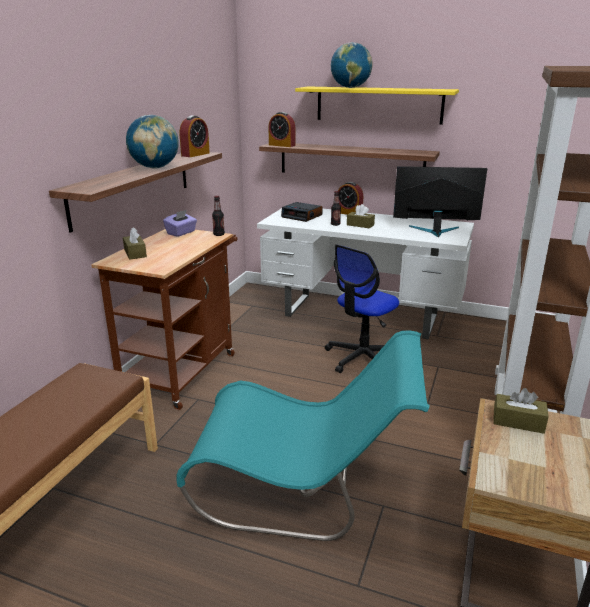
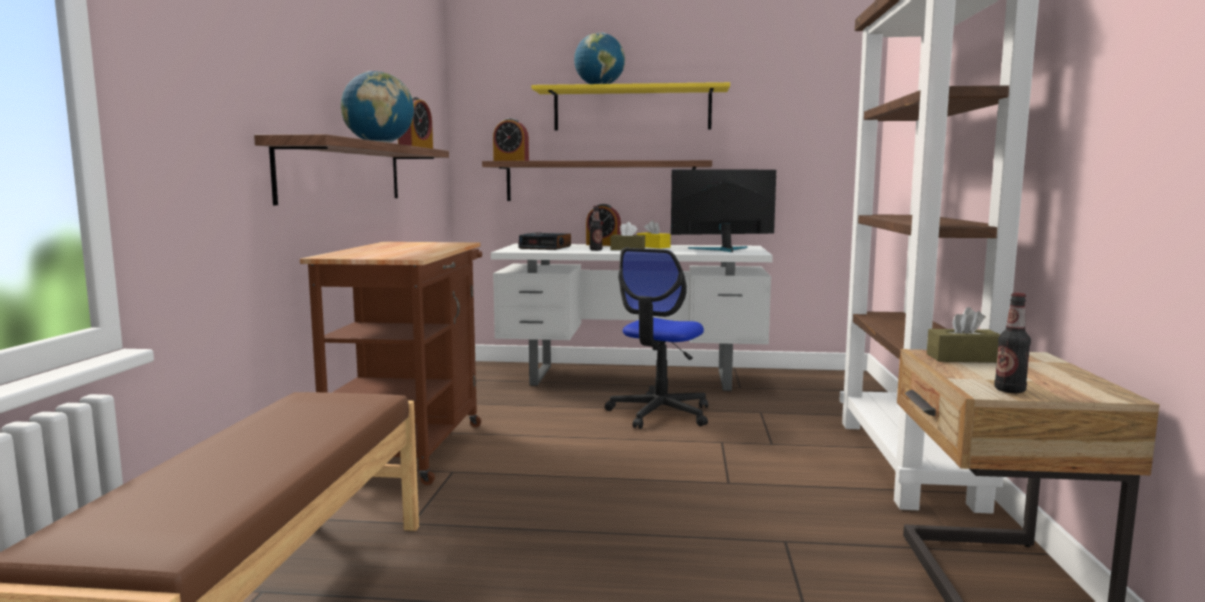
camera: 15 degrees left, 15 degrees down
(135, 253) = (358, 252): brown tissue box -> none
(181, 233) = (407, 243): purple tissue box -> none
(219, 234) = (462, 242): bottle -> bottle (1009, 390)
(302, 489) = (664, 540): turquoise chair -> none
(384, 220) = (653, 247): none -> yellow tissue box

